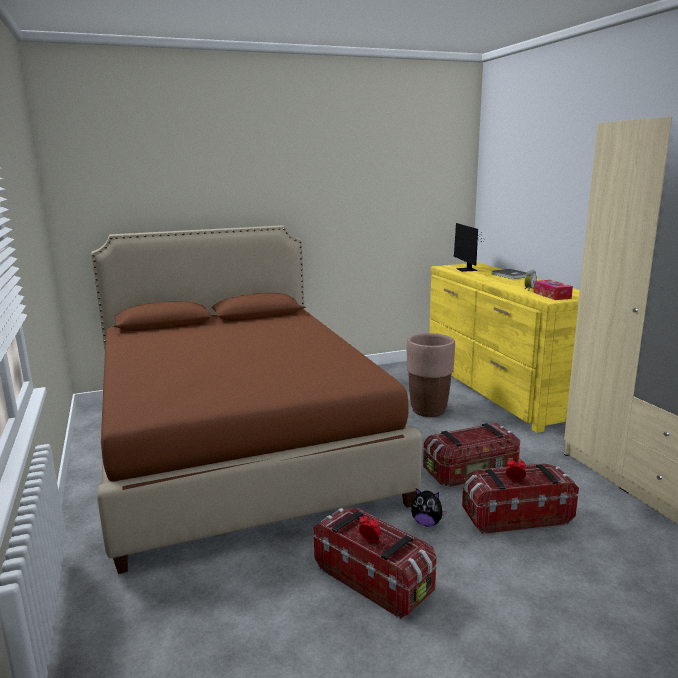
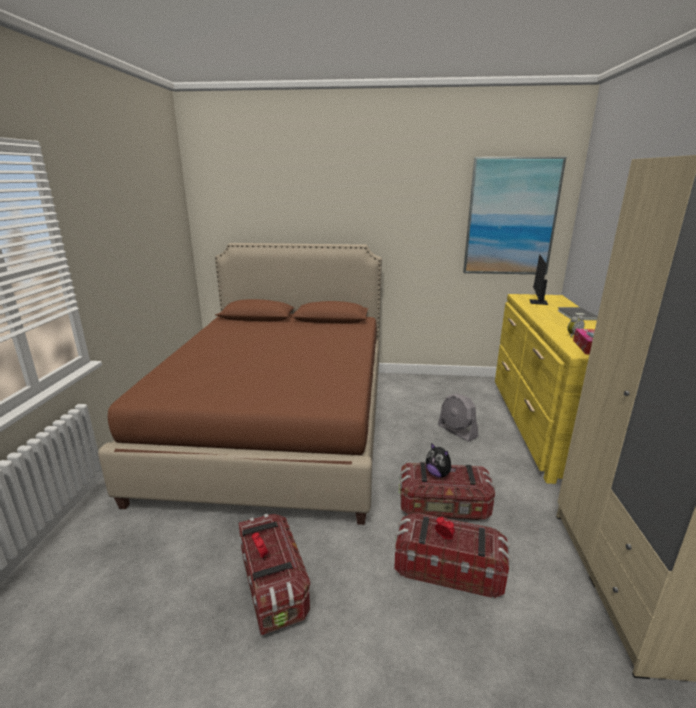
camera: 25 degrees right, 5 degrees up
(422, 188) = (511, 217): none -> picture
(427, 523) = (361, 546): plush toy -> plush toy (438, 474)
(428, 410) = (457, 431): brown planter -> grey fan

